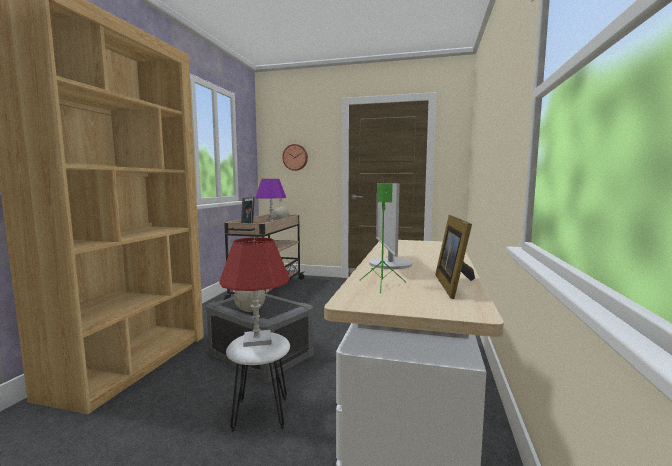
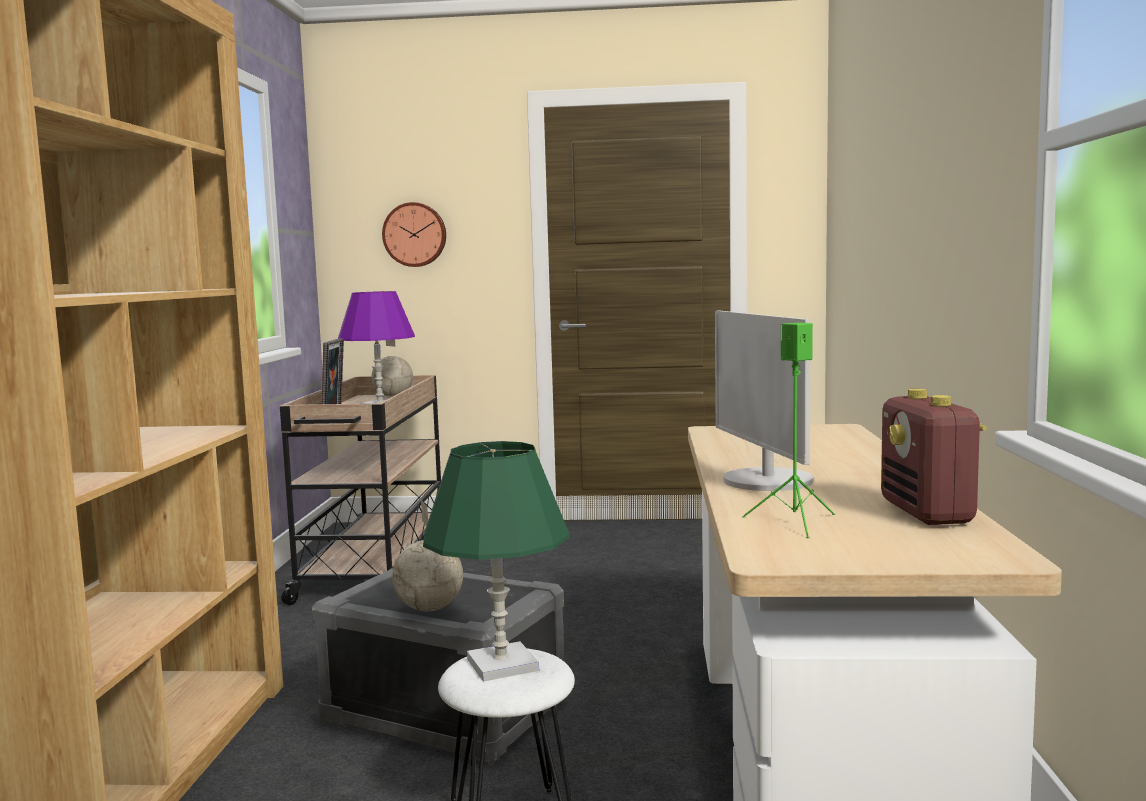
camera: 10 degrees left, 0 degrees up
(257, 340) = (501, 665): red table lamp -> green table lamp
(454, 285) = (927, 514): picture frame -> radio

